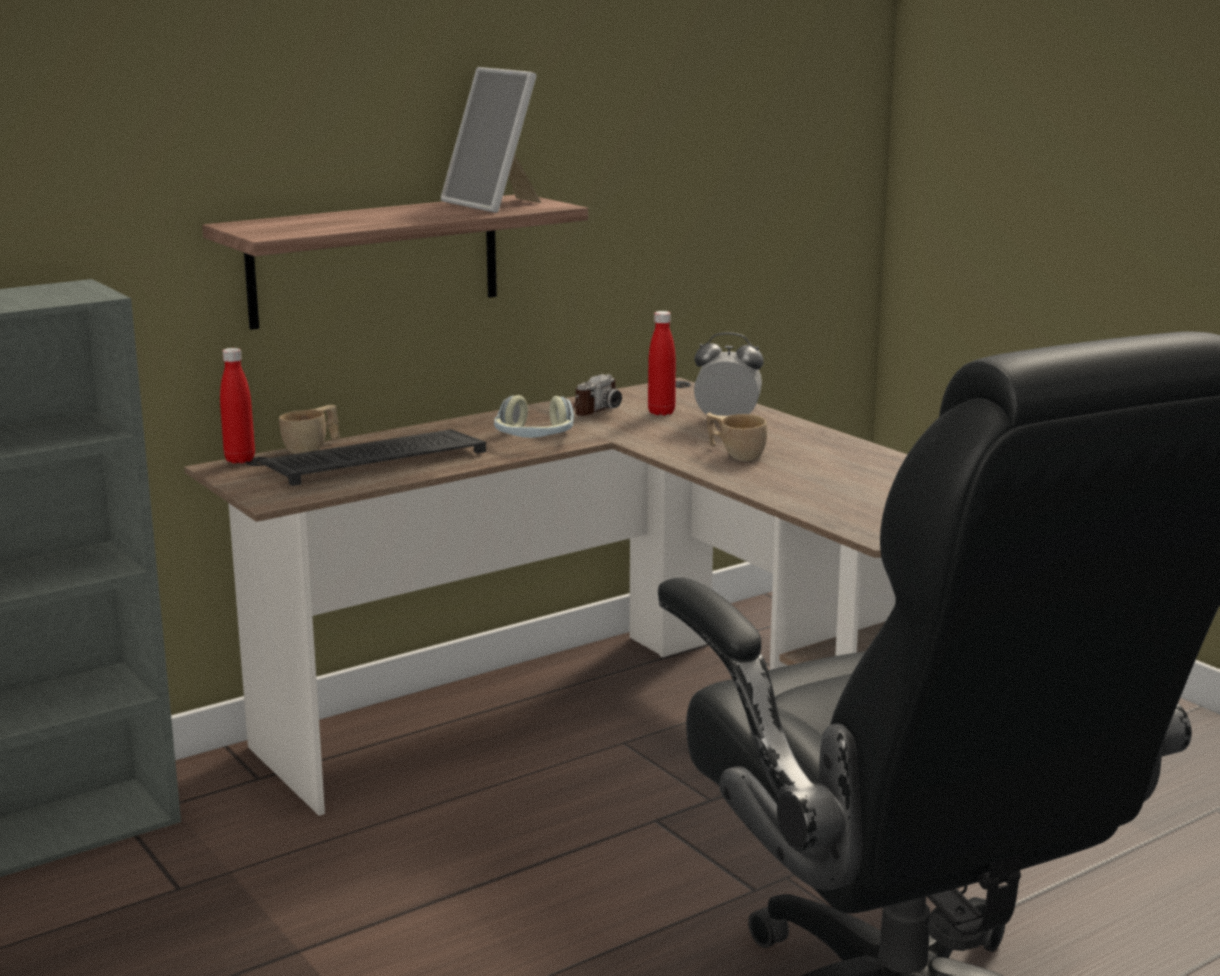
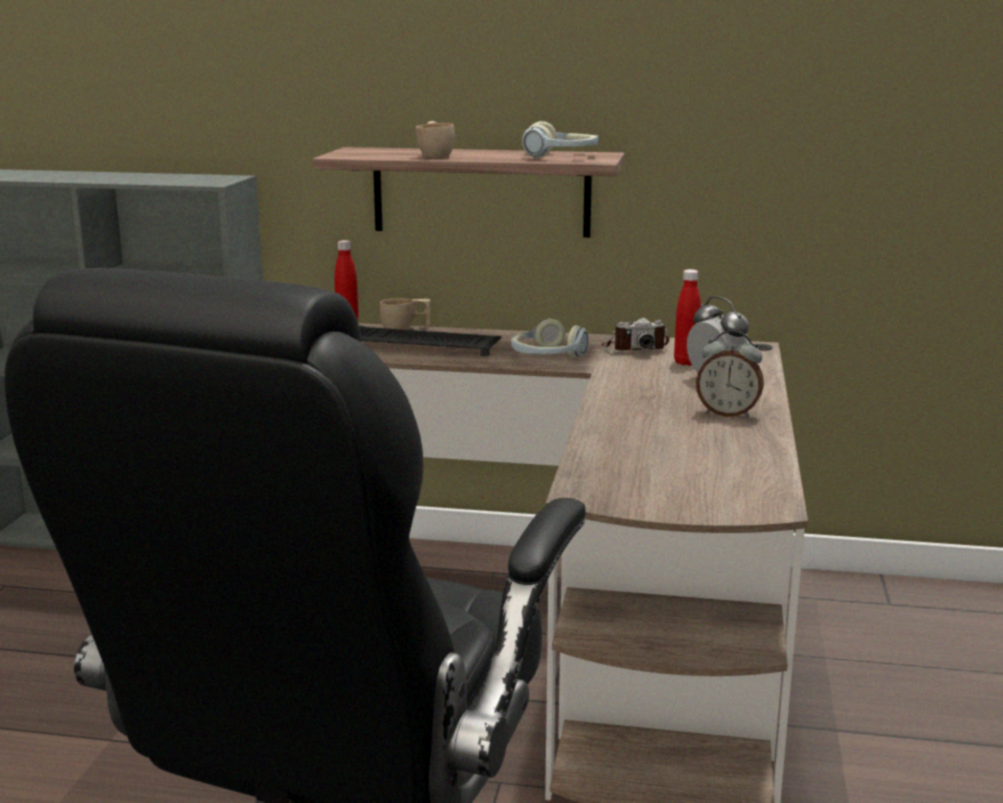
camera: 45 degrees right, 0 degrees up
(495, 205) = (560, 156): picture frame -> headphones
(735, 454) = (651, 405): beige cup -> beige cup (436, 155)
(805, 444) = (728, 413): none -> alarm clock

